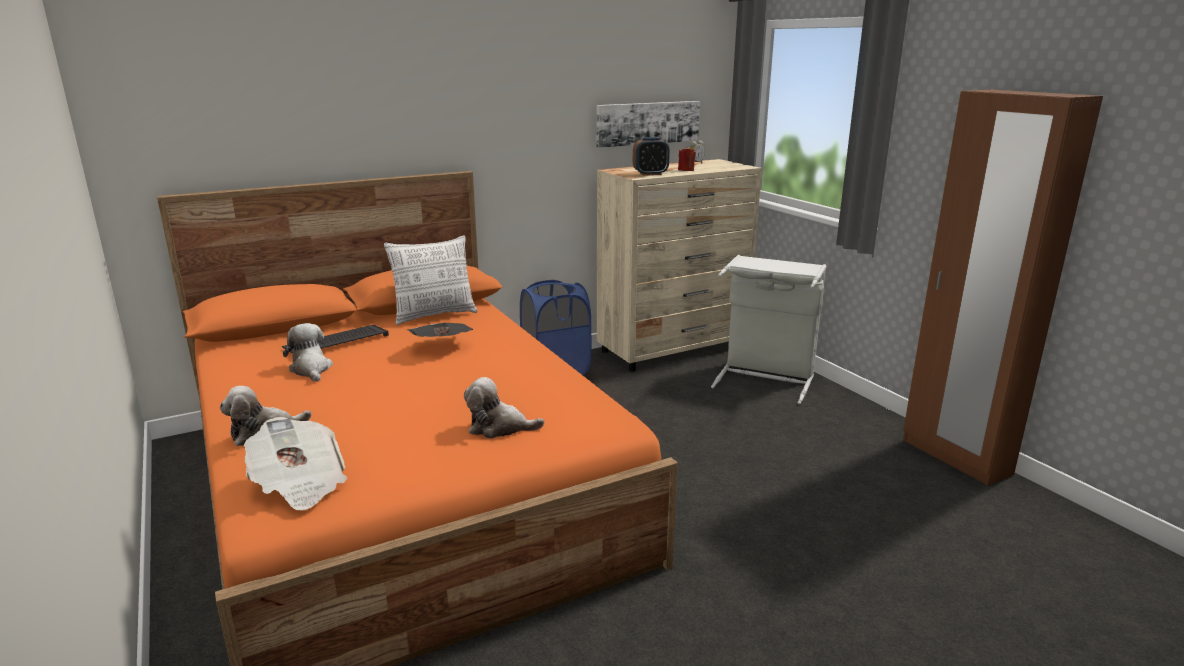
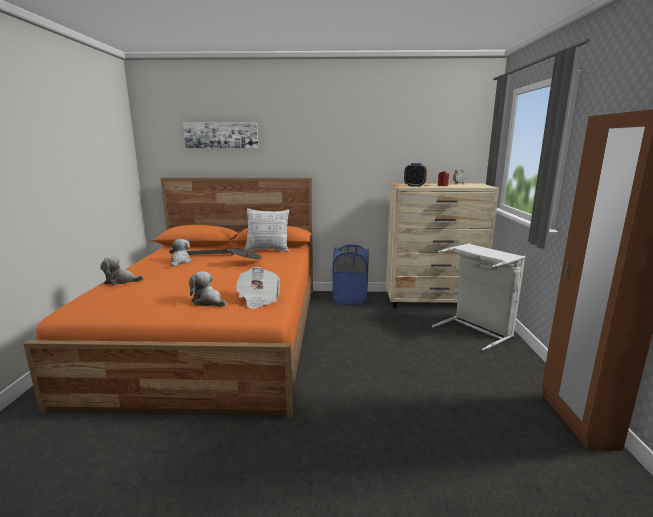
camera: 30 degrees right, 5 degrees down
(299, 484) = (94, 303): newspaper -> newspaper (258, 299)
(647, 123) = (429, 157): picture -> picture (221, 135)

